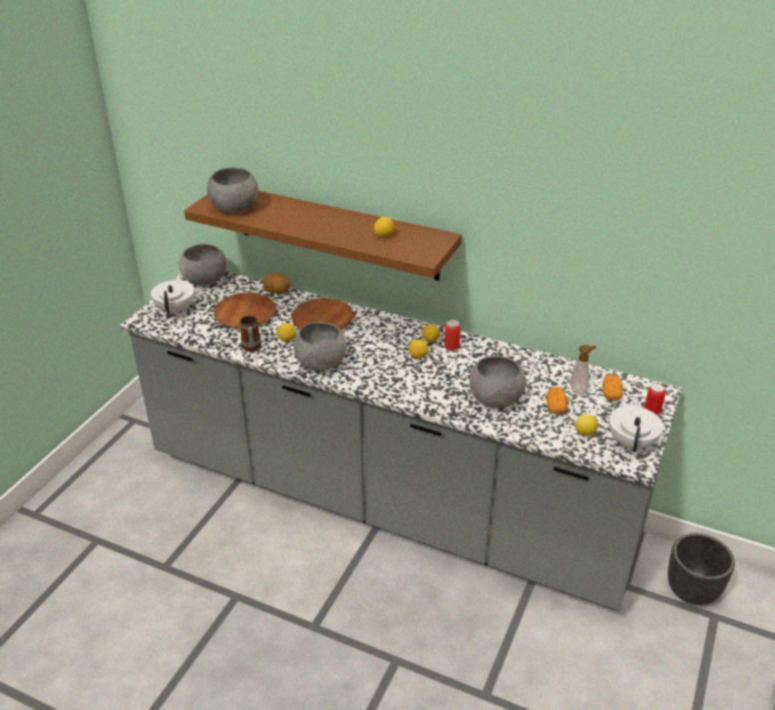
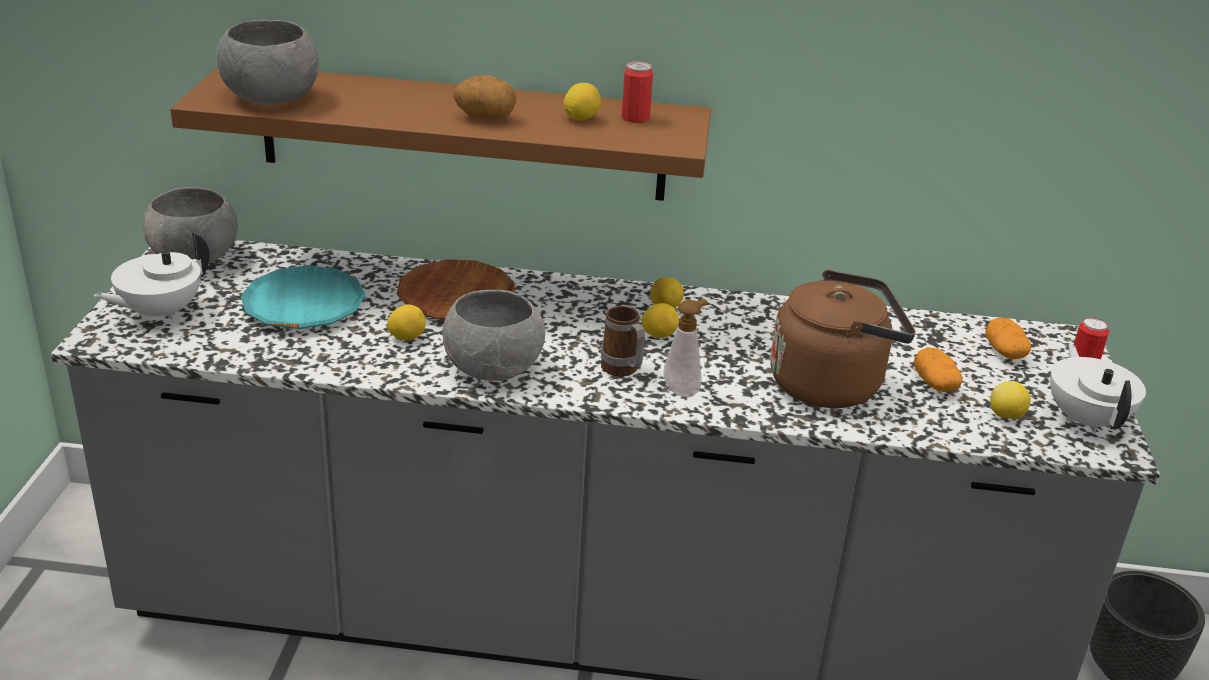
camera: 20 degrees left, 5 degrees down
(176, 309) = (160, 312): white teapot -> white teapot turned 120 degrees counterclockwise
(245, 314) = (304, 305): brown plate -> turquoise plate
(251, 349) = (347, 361): mug -> mug (623, 371)
(277, 292) = (346, 262): potato -> potato (485, 118)
(451, 346) = (706, 313): can -> can (635, 118)
(496, 399) = (832, 384): grey bowl -> brown kettle
(579, 391) = (953, 353): soap dispenser -> soap dispenser (683, 390)

